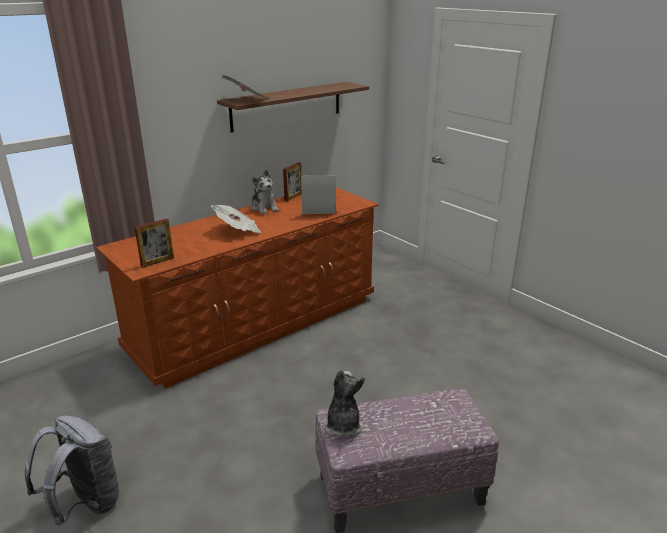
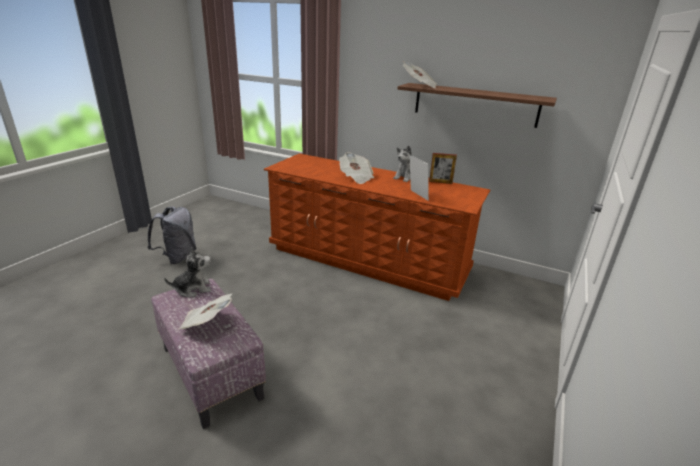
camera: 65 degrees right, 0 degrees up
(157, 262) = (290, 168): picture frame -> none
(424, 418) = (207, 323): none -> newspaper

